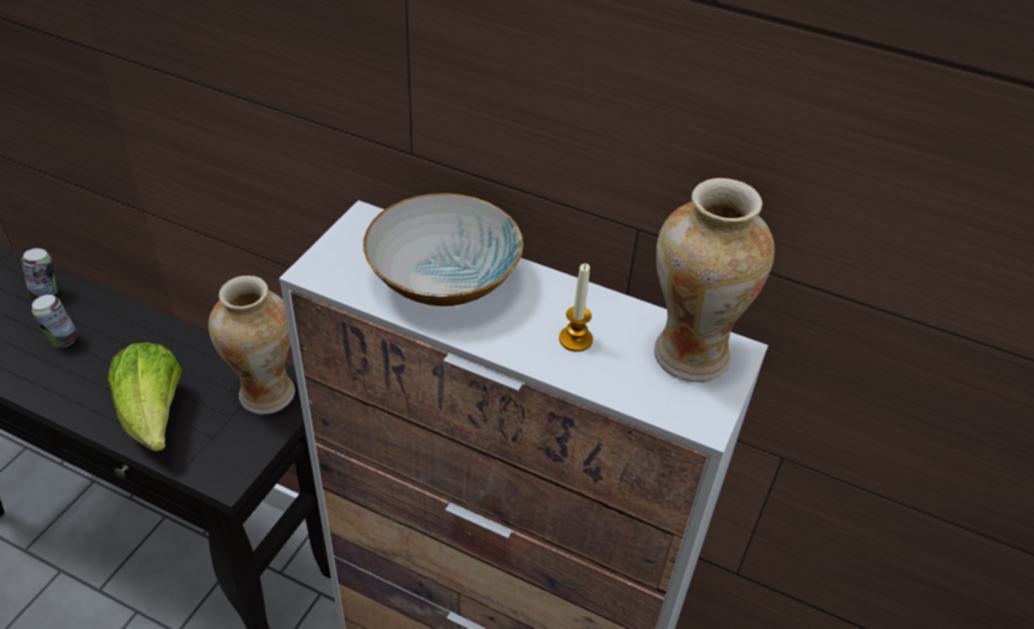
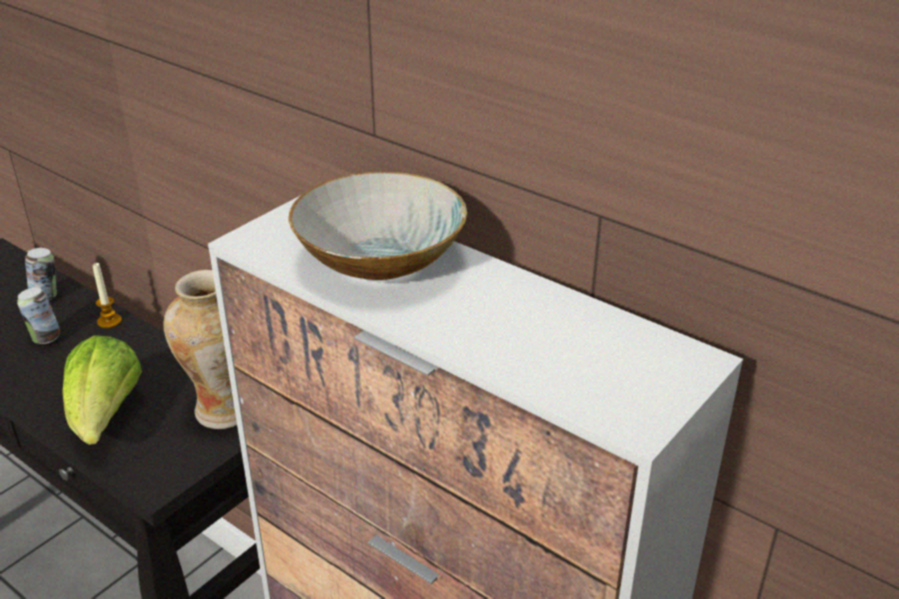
camera: 15 degrees right, 10 degrees down
(575, 339) = (507, 328): candle -> candle (109, 321)
(688, 354) = (638, 357): vase -> none

